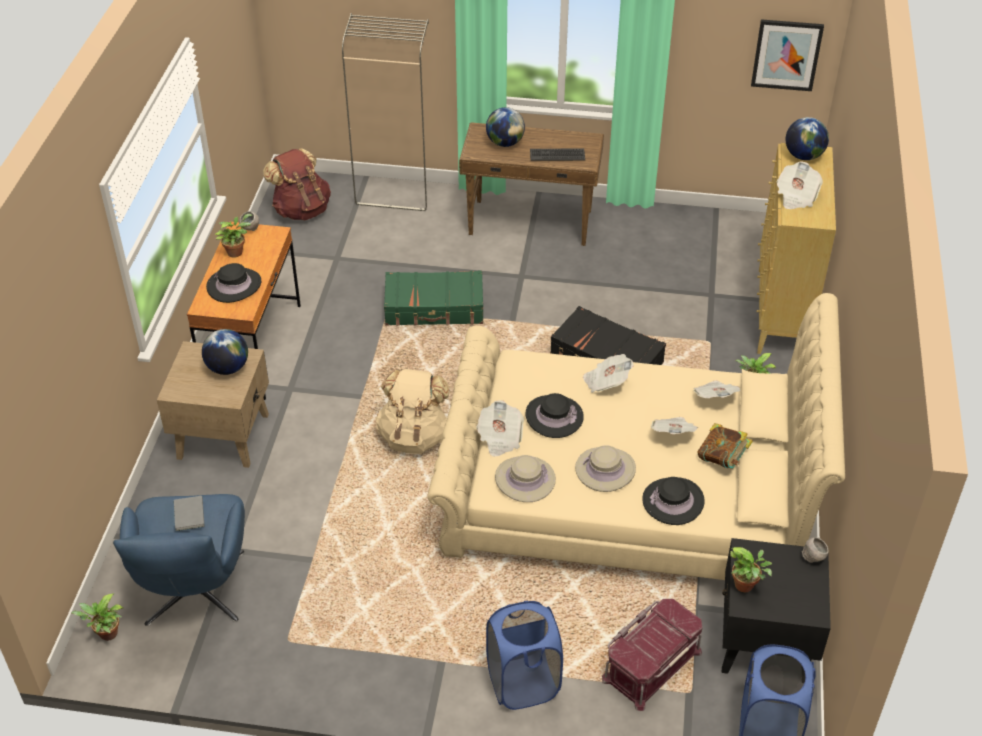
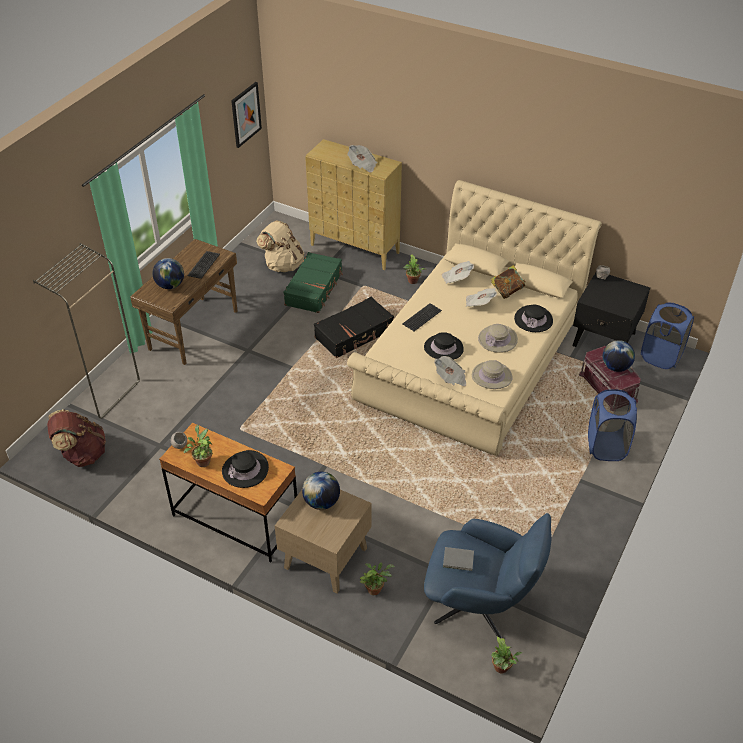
camera: 70 degrees left, 0 degrees up
(414, 436) = (379, 446): beige backpack -> beige backpack (283, 265)
(434, 308) = (254, 403): green suitcase -> green suitcase (314, 289)
(606, 382) = (422, 317): newspaper -> keyboard
(746, 586) = (614, 307): potted plant -> potted plant (375, 588)
(803, 156) = (325, 151): globe -> globe (615, 367)

